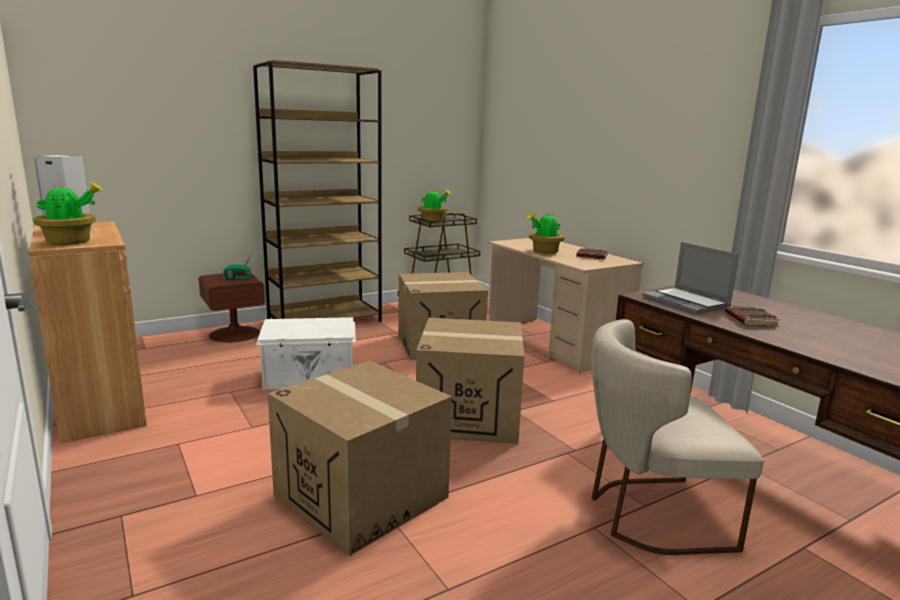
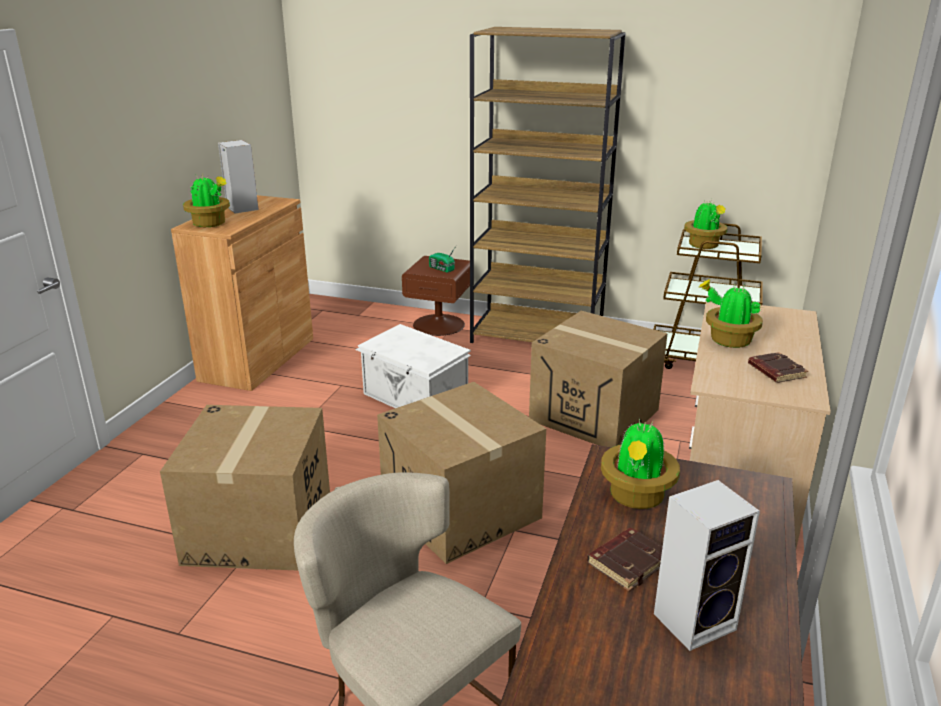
camera: 50 degrees right, 10 degrees up
(687, 302) = (636, 497): laptop -> potted plant
(811, 324) = (696, 619): none -> speaker

